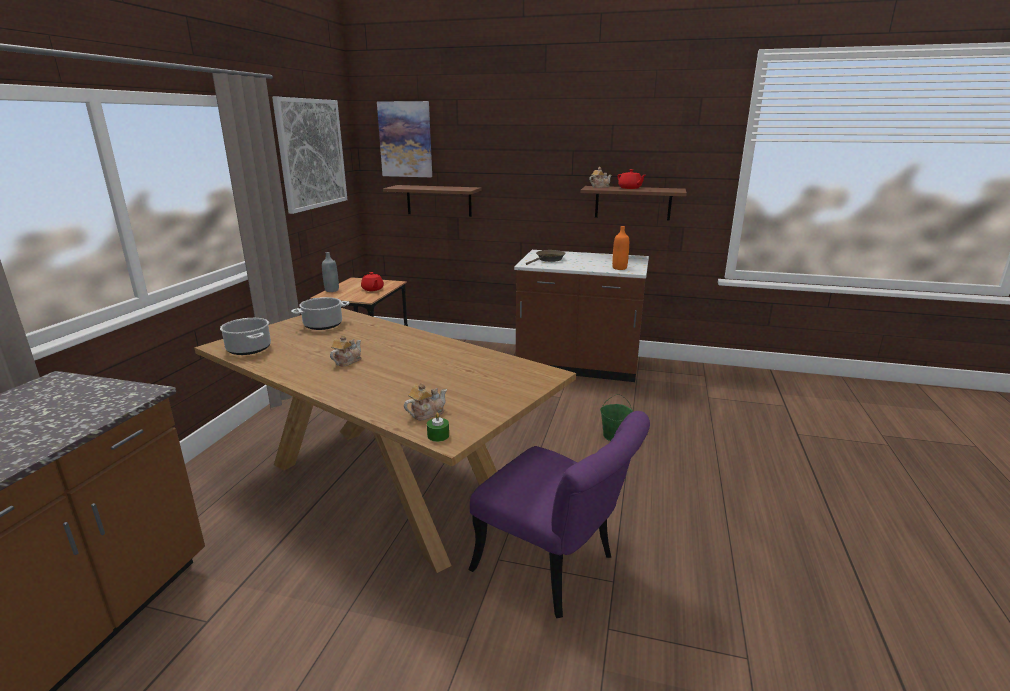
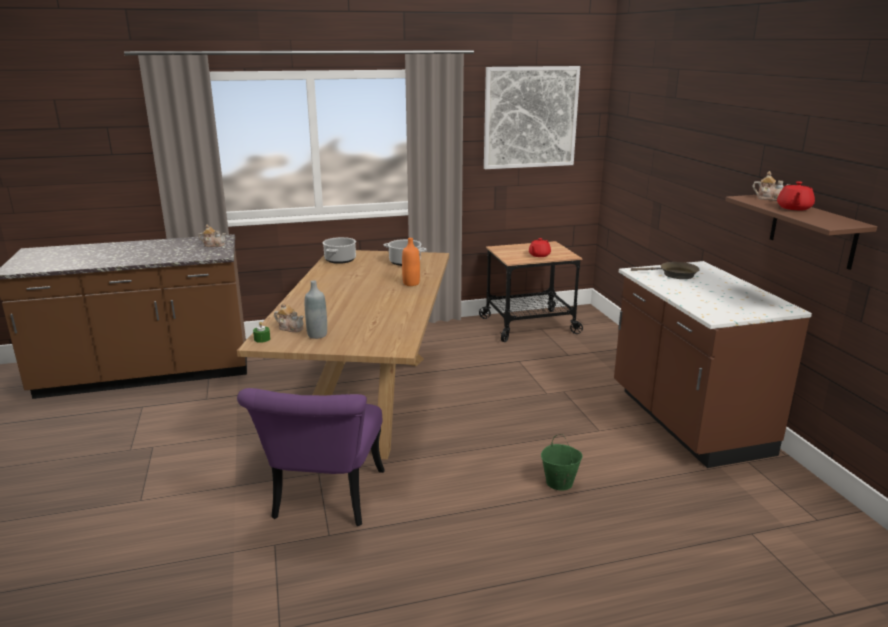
camera: 60 degrees right, 0 degrees up
(332, 290) = (512, 246): grey bottle -> grey bottle (317, 335)
(347, 361) = (349, 286): teapot -> teapot (214, 245)
(405, 139) = (637, 109): picture -> none
(439, 200) = (649, 181): brown shelf -> none
(619, 268) = (710, 308): orange bottle -> orange bottle (411, 283)

